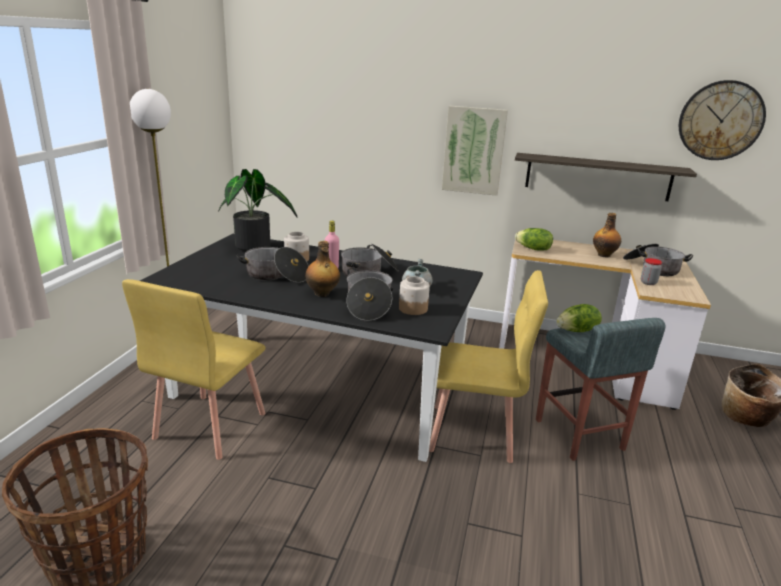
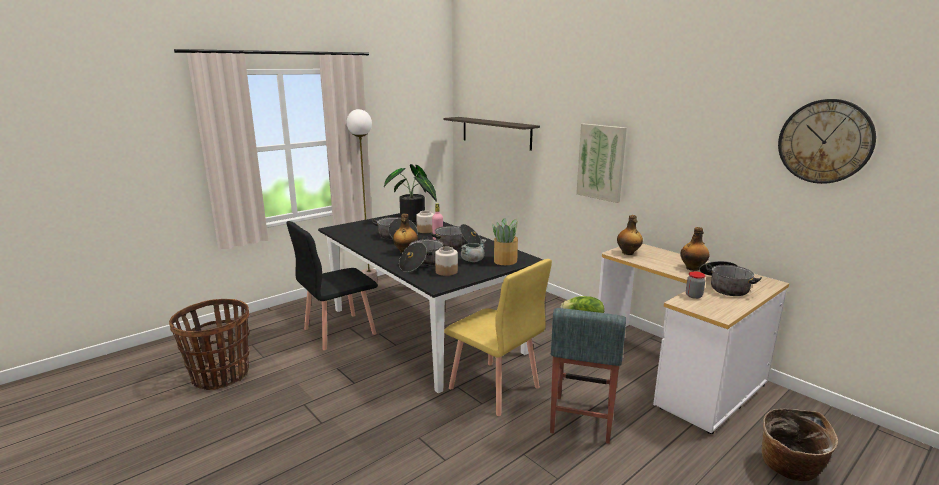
camera: 35 degrees right, 5 degrees down
(209, 426) = (338, 331): yellow chair -> black chair
(449, 281) = (506, 260): none -> potted plant
(533, 249) = (628, 253): lettuce -> bottle
(597, 177) = (703, 193): shelf -> shelf (496, 132)

